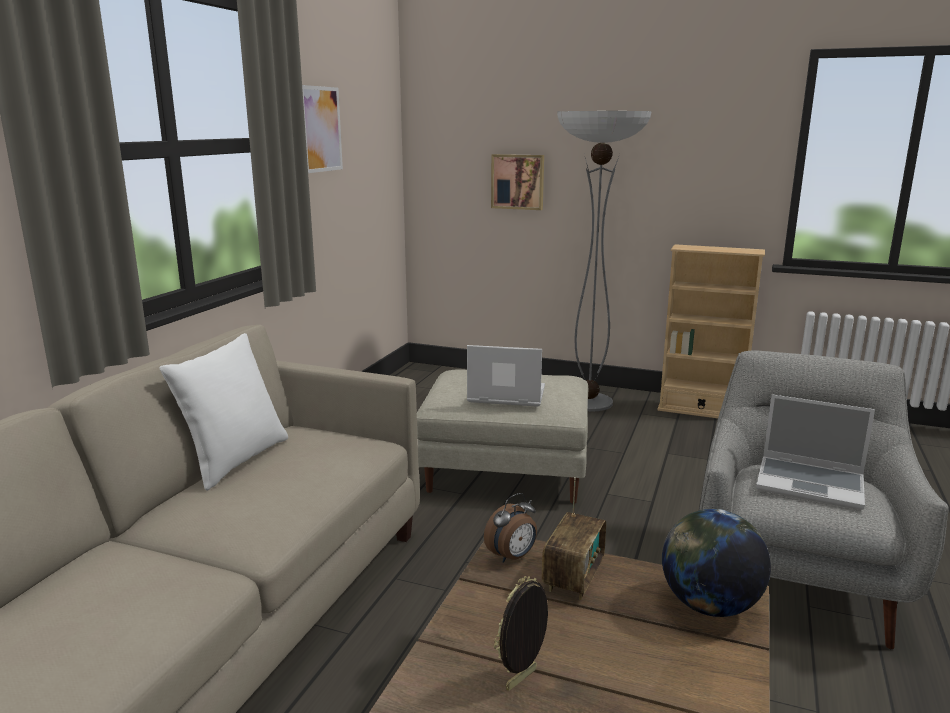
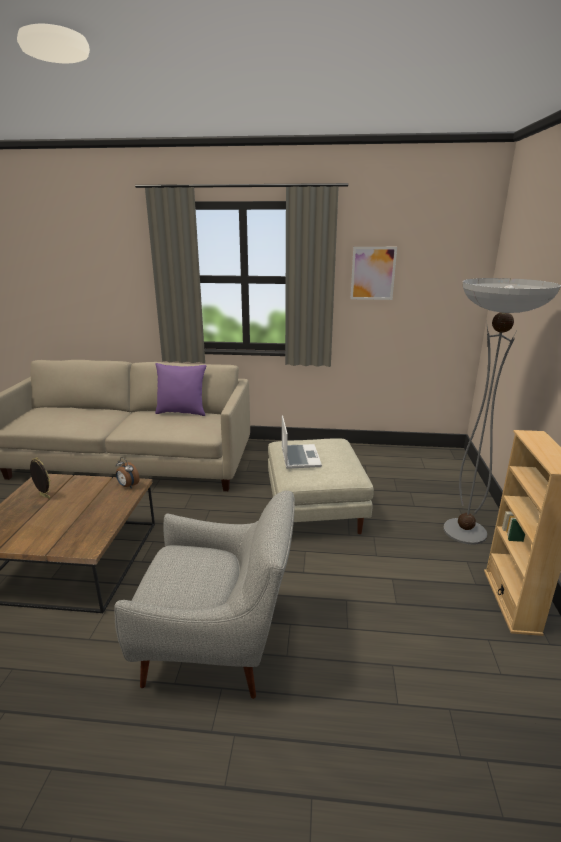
camera: 75 degrees right, 5 degrees up
(235, 460) = (182, 412): white pillow -> purple pillow
(518, 181) = (519, 334): picture -> none
(573, 578) = (109, 502): radio -> none
(709, 606) = (81, 539): globe -> none
(811, 484) = (192, 572): laptop -> none

